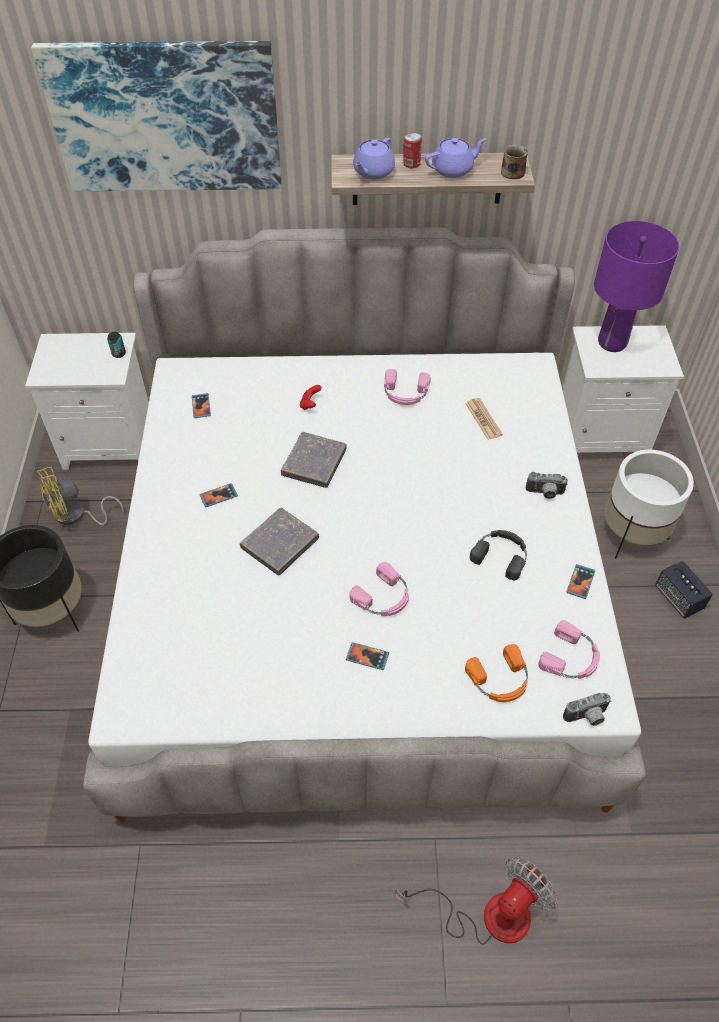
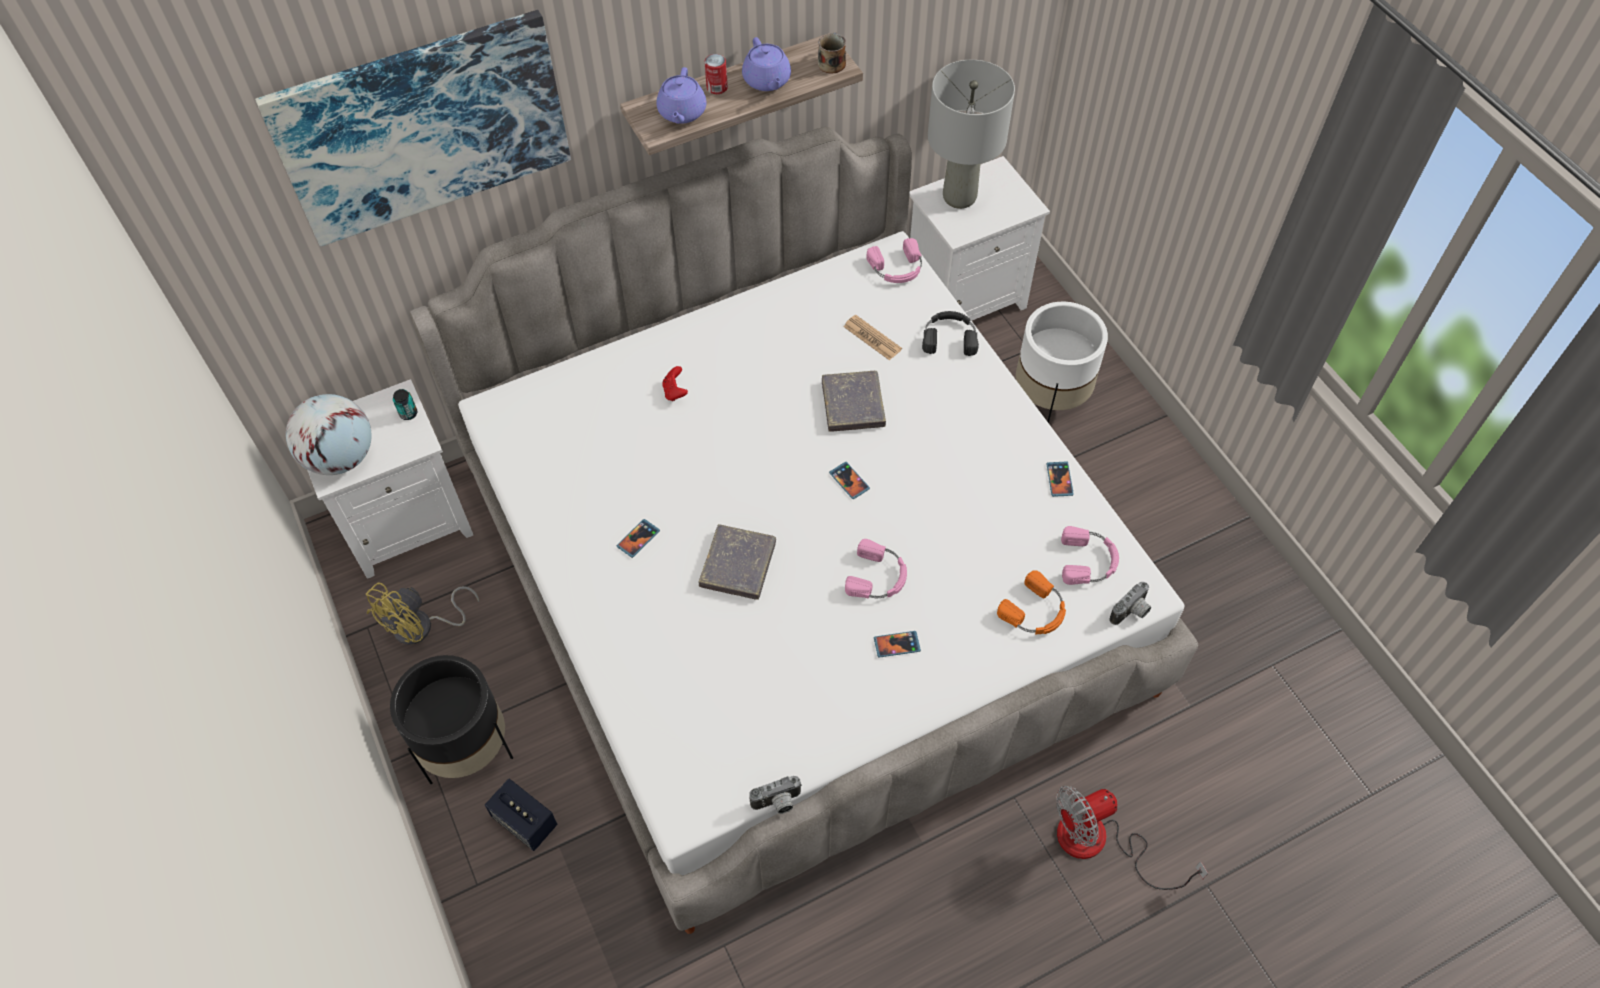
camera: 25 degrees left, 5 degrees up
(57, 365) = (341, 457): none -> globe
(201, 406) = (551, 442): phone -> phone (849, 481)
(314, 463) = (720, 459): grey book -> grey book (853, 404)
(405, 393) = (772, 338): pink headphones -> pink headphones (897, 268)
(453, 170) = (767, 81): purple teapot -> purple teapot turned 120 degrees clockwise
(488, 915) = (1099, 843): fan -> fan turned 135 degrees counterclockwise
(501, 555) = (969, 483): black headphones -> black headphones (949, 336)
(545, 494) = (978, 398): camera -> camera (777, 803)
(612, 342) = (959, 196): purple table lamp -> grey table lamp
(678, 598) = (1125, 450): speaker -> speaker (525, 822)

